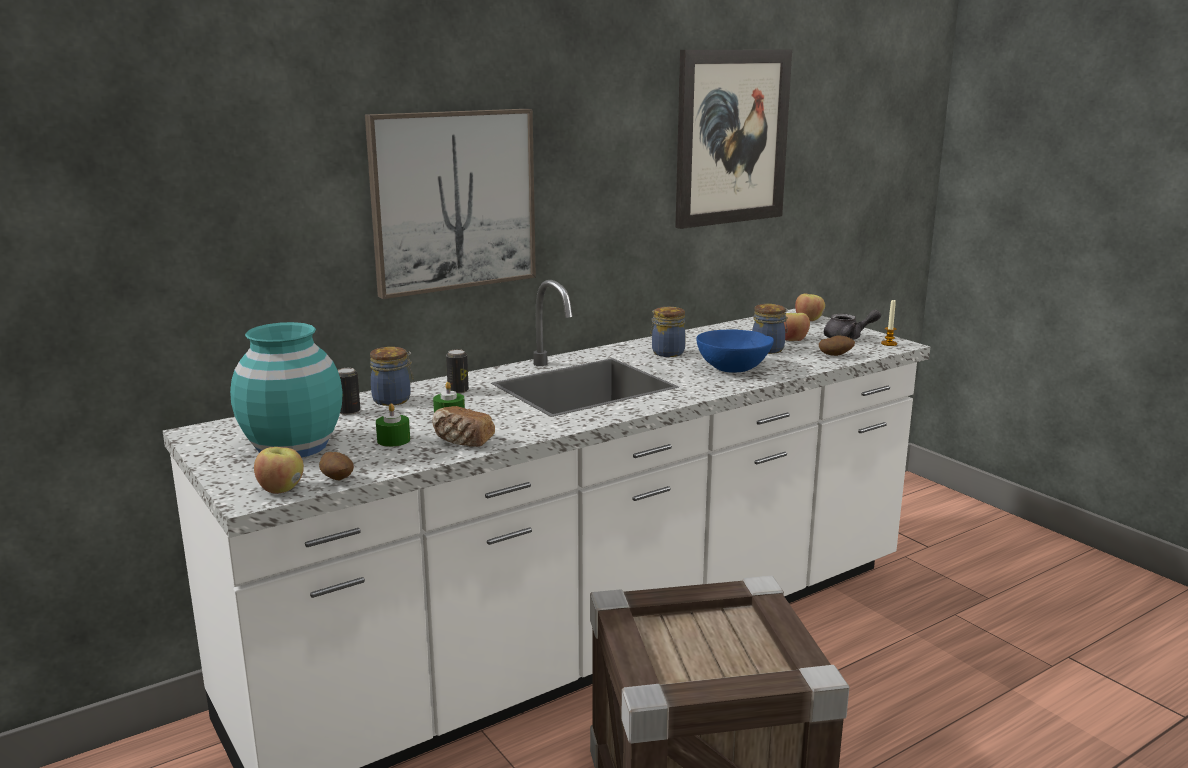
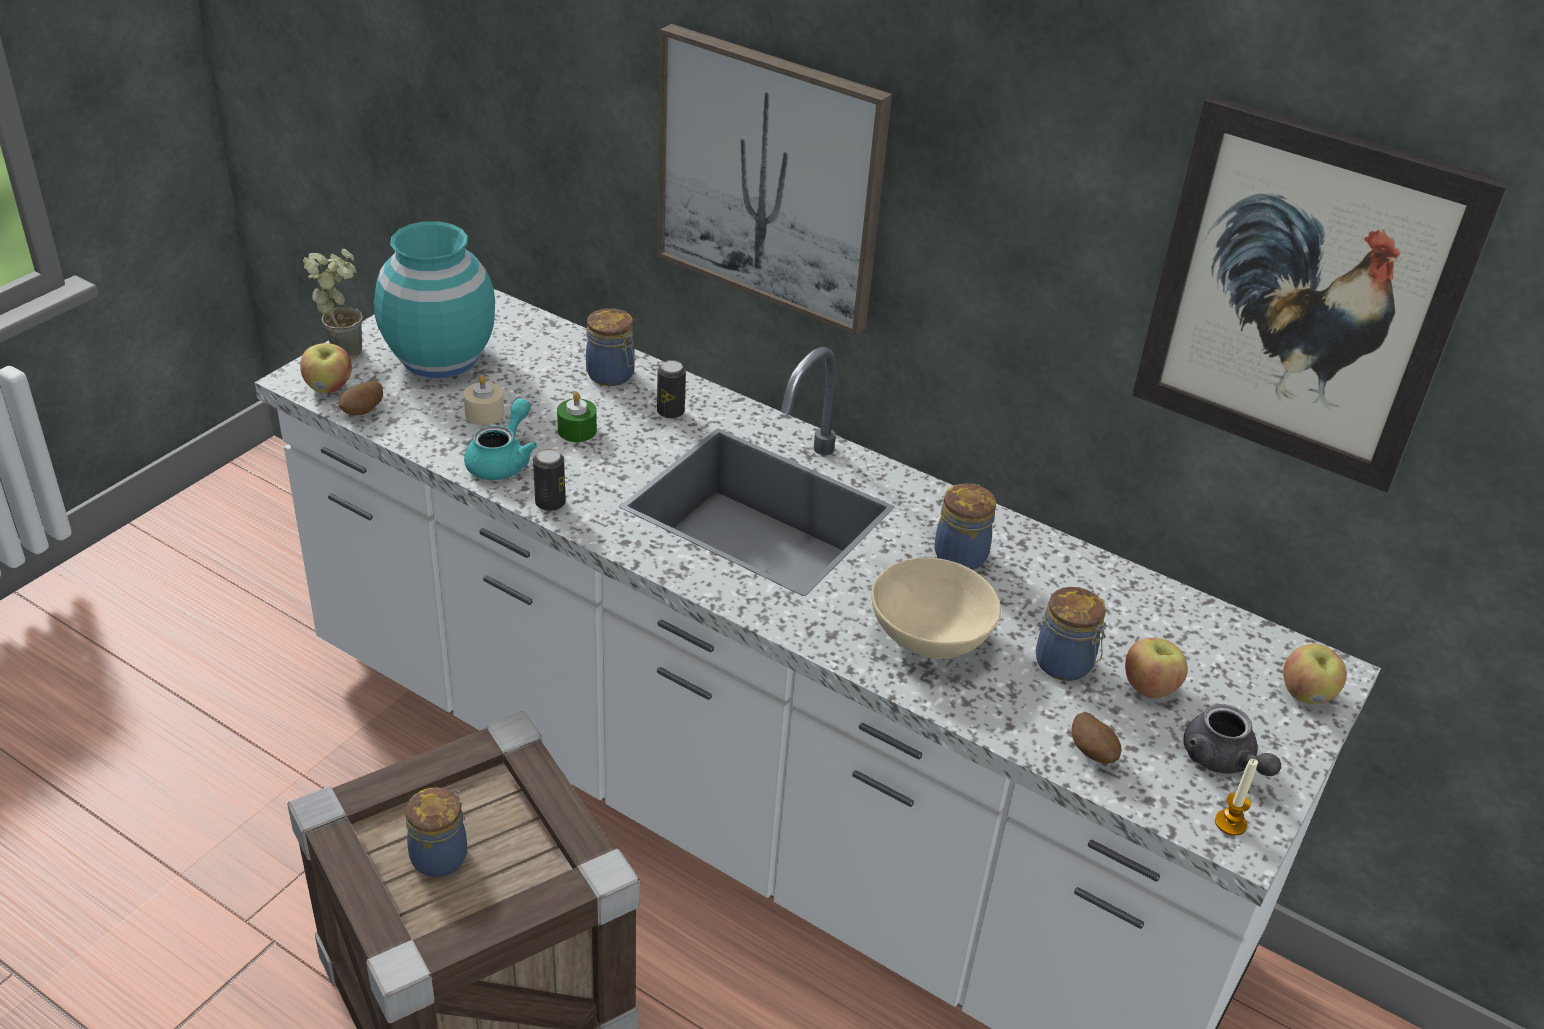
camera: 65 degrees right, 20 degrees up
(225, 478) = (345, 348): none -> potted plant
(349, 411) = (558, 358): can -> can (550, 503)
(393, 440) = (484, 414): green candle -> beige candle
(462, 441) = (503, 461): bread -> turquoise teapot
(711, 655) = (441, 855): none -> jar
(733, 368) = (930, 637): blue bowl -> beige bowl

